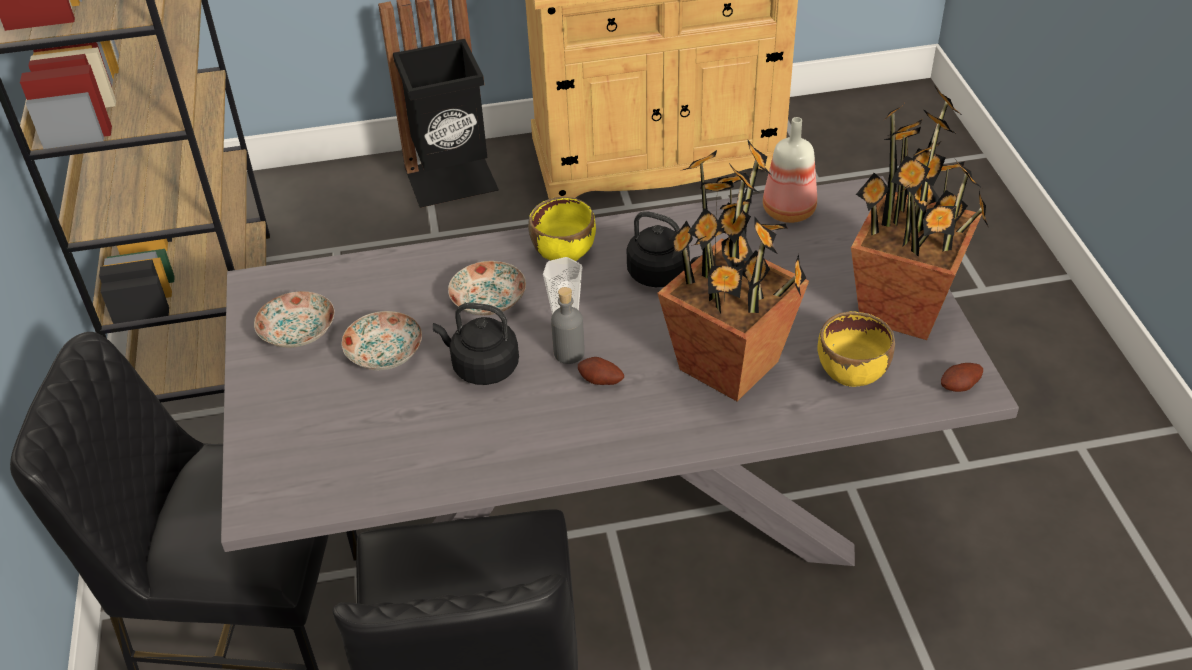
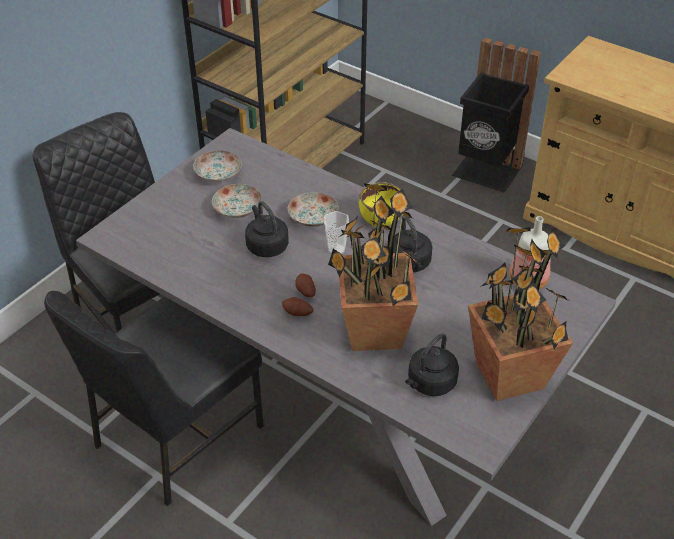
camera: 45 degrees right, 0 degrees up
(569, 353) = (311, 268): grey bottle -> none
(852, 372) = (430, 383): yellow bowl -> black kettle
(960, 387) = (475, 438): potato -> potato (297, 314)

